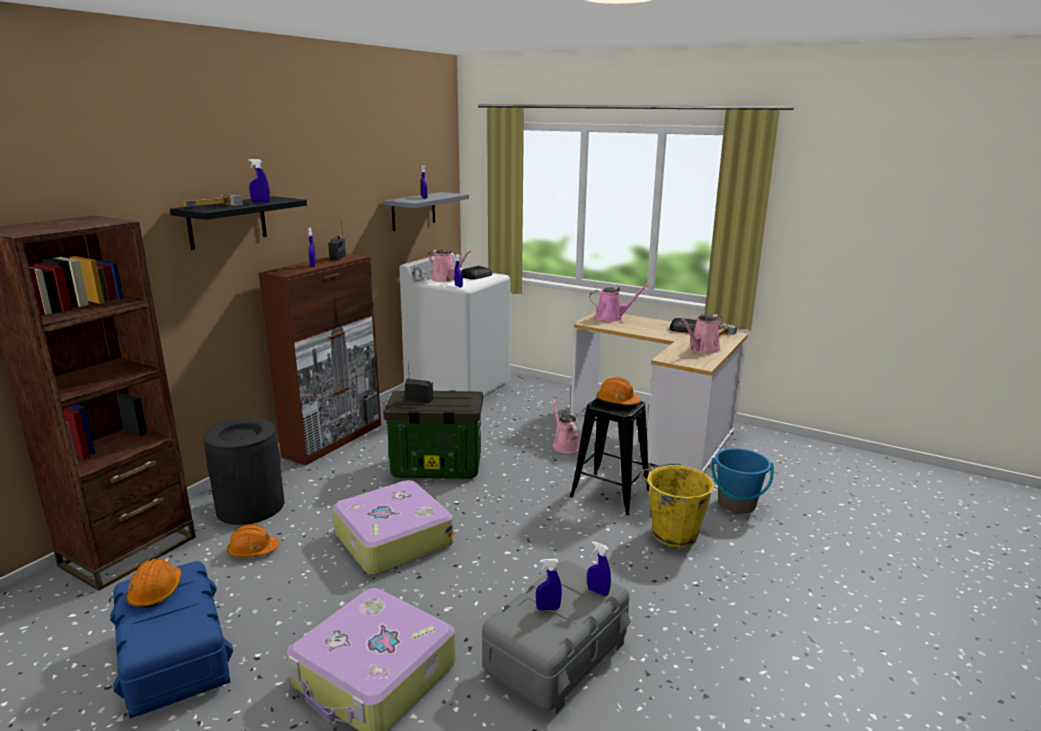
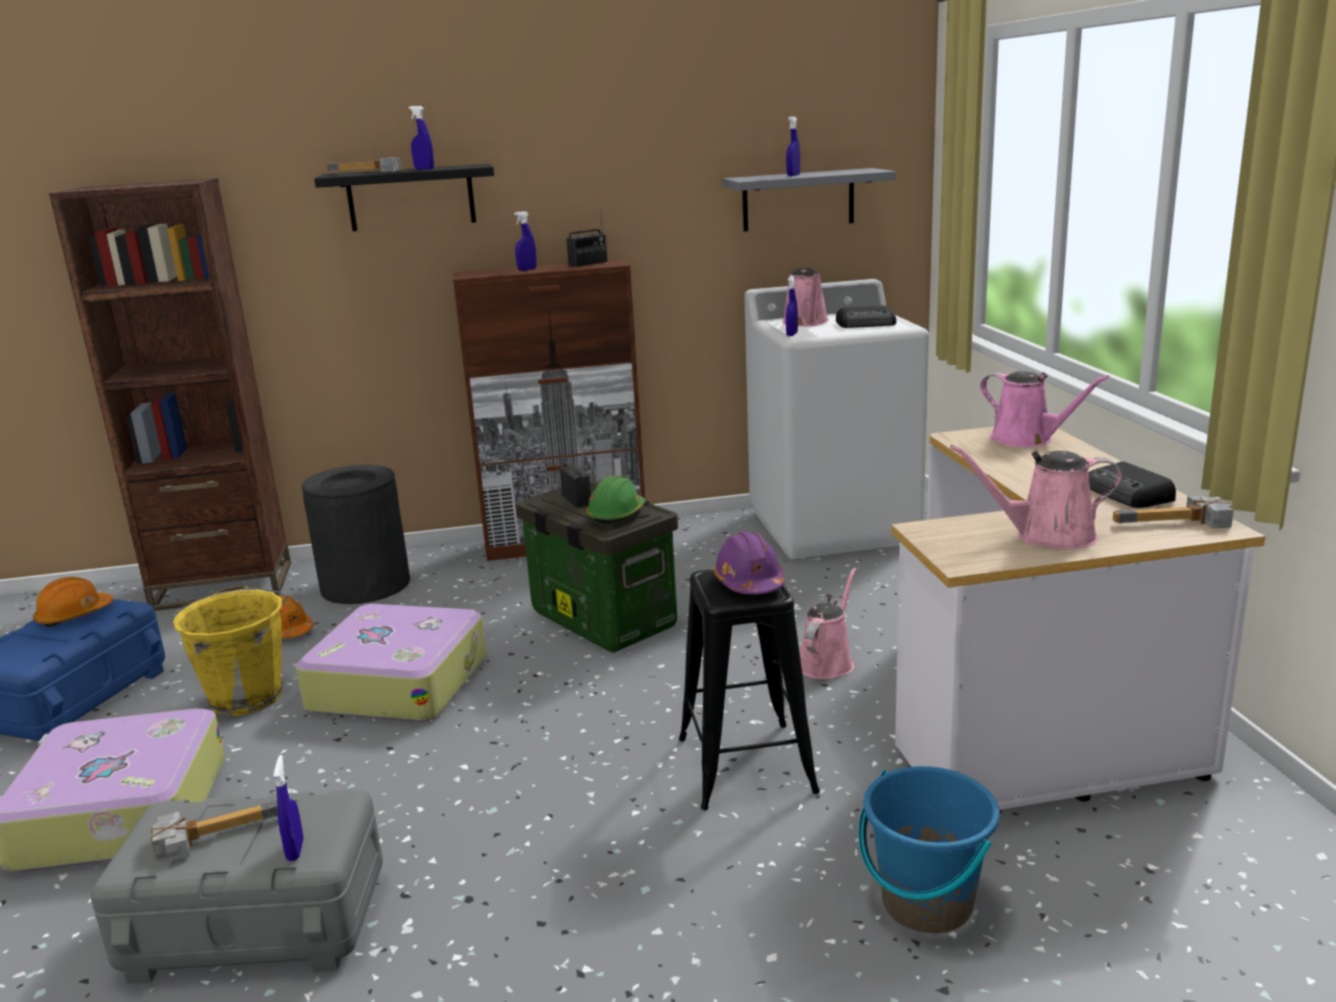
camera: 50 degrees right, 0 degrees up
(457, 400) = (616, 514): none -> green hard hat
(548, 608) = (217, 830): blue spray bottle -> hammer
(617, 401) = (749, 583): orange hard hat -> purple hard hat
(672, 534) = (708, 878): yellow bucket -> yellow bucket (247, 696)

